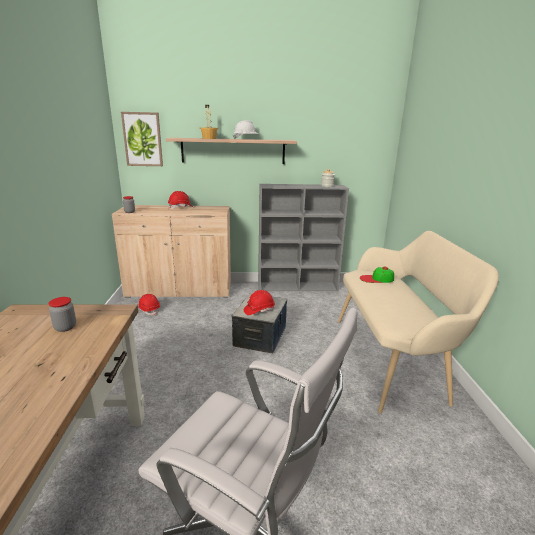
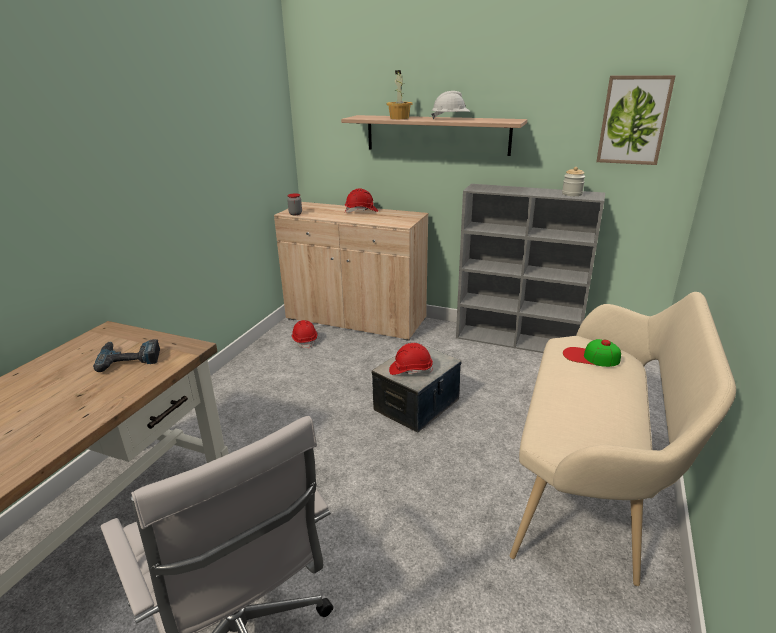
camera: 25 degrees right, 5 degrees up
(65, 327) = (130, 358): jar -> power drill
(143, 139) = (323, 117): picture -> picture (633, 120)

